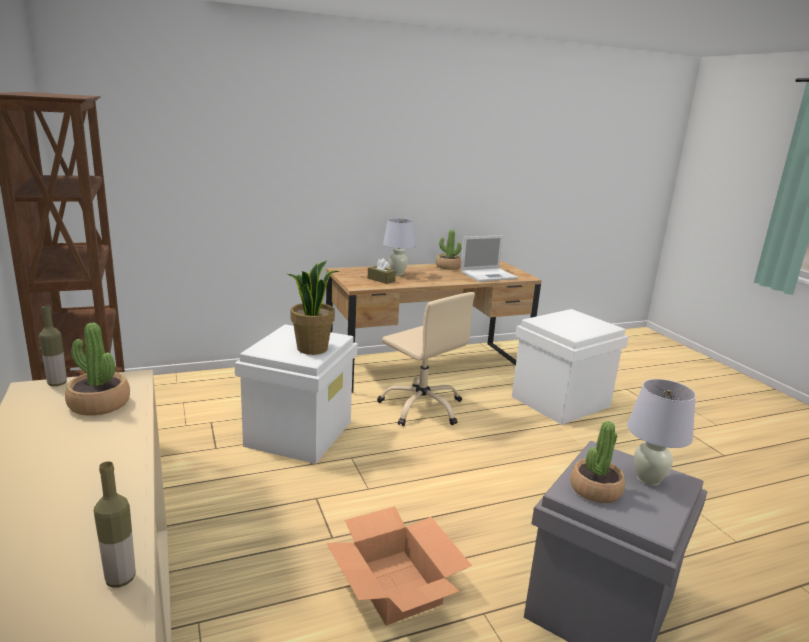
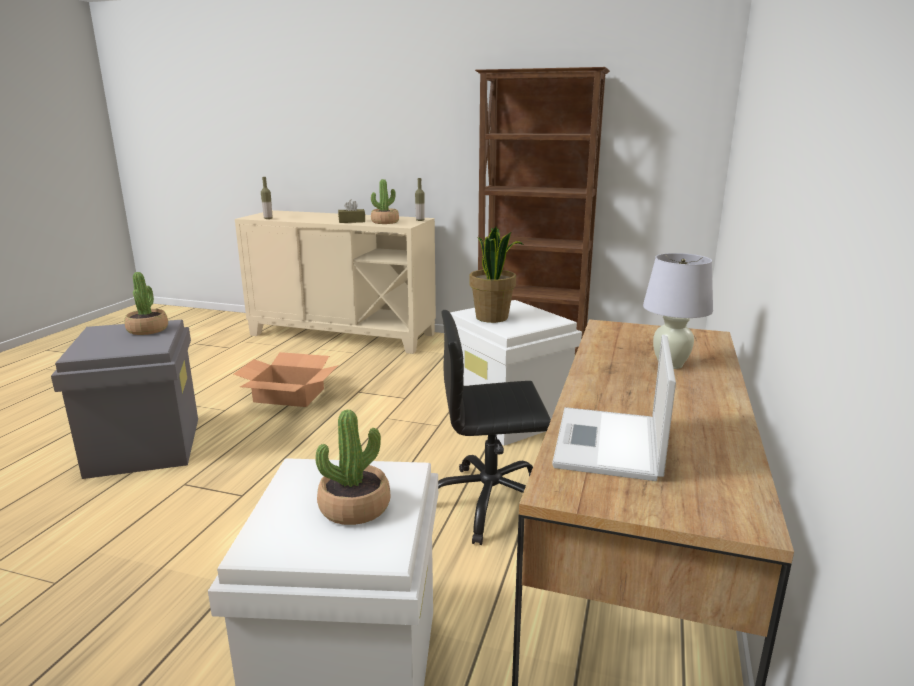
camera: 130 degrees right, 0 degrees up
(381, 280) = (634, 345): brown tissue box -> brown tissue box (352, 221)
(422, 407) = (489, 503): beige office chair -> black office chair
(447, 267) = (711, 424): potted plant -> potted plant (354, 507)
(648, 479) = (107, 346): white table lamp -> none

